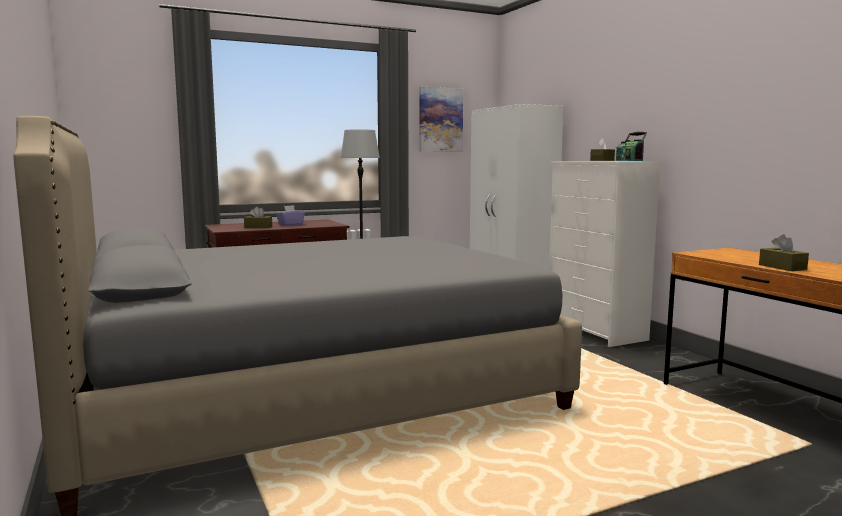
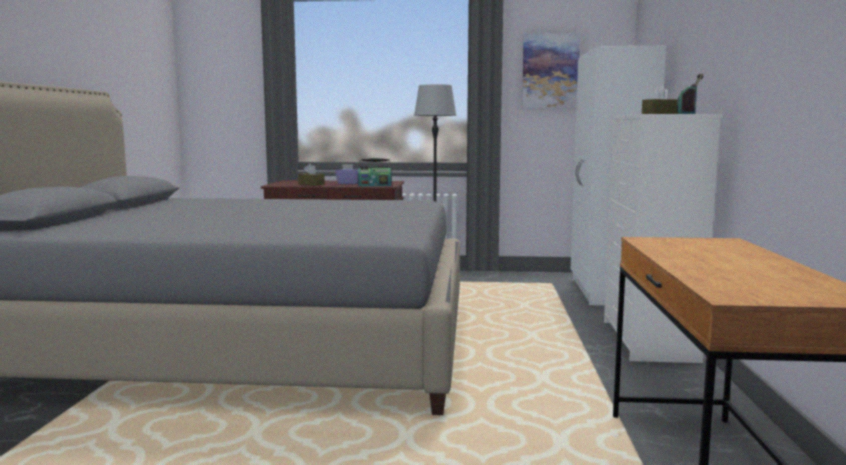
camera: 30 degrees right, 0 degrees up
(324, 225) = (374, 185): none -> radio
(782, 267) = (691, 266): brown tissue box -> none

